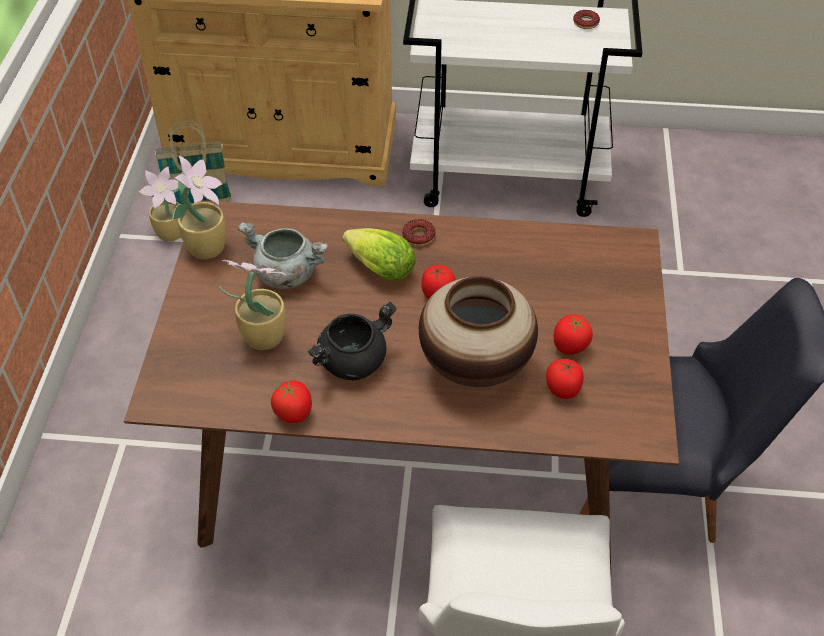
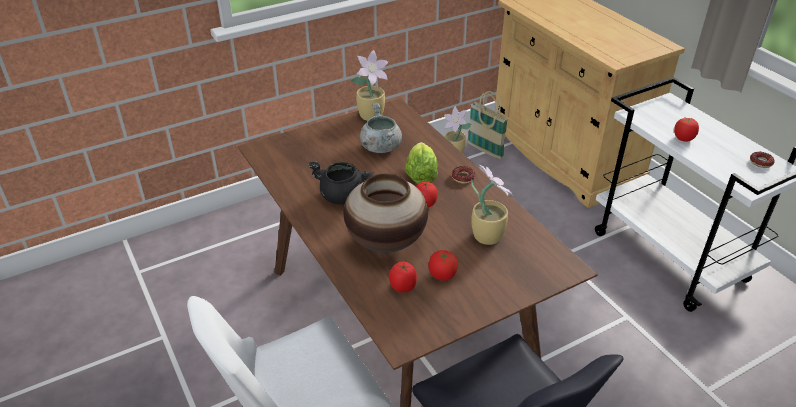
camera: 55 degrees right, 10 degrees down
(262, 335) = (330, 159): potted plant -> potted plant (487, 235)
(294, 413) = (288, 193): tomato -> tomato (683, 138)

